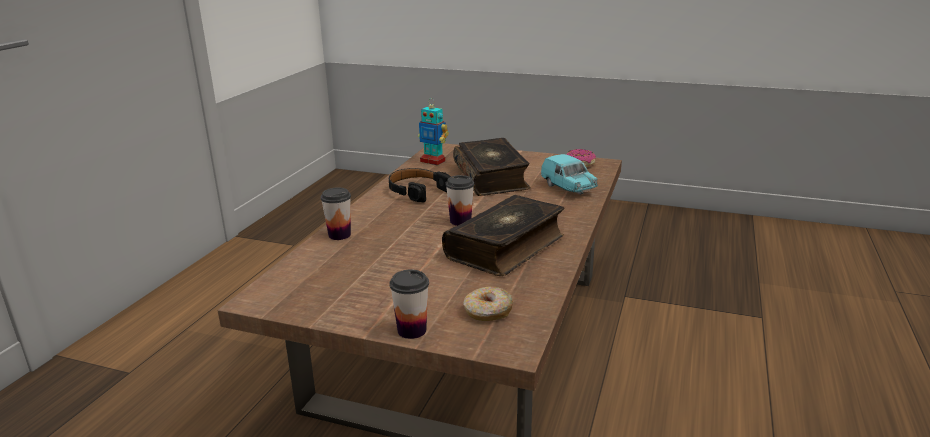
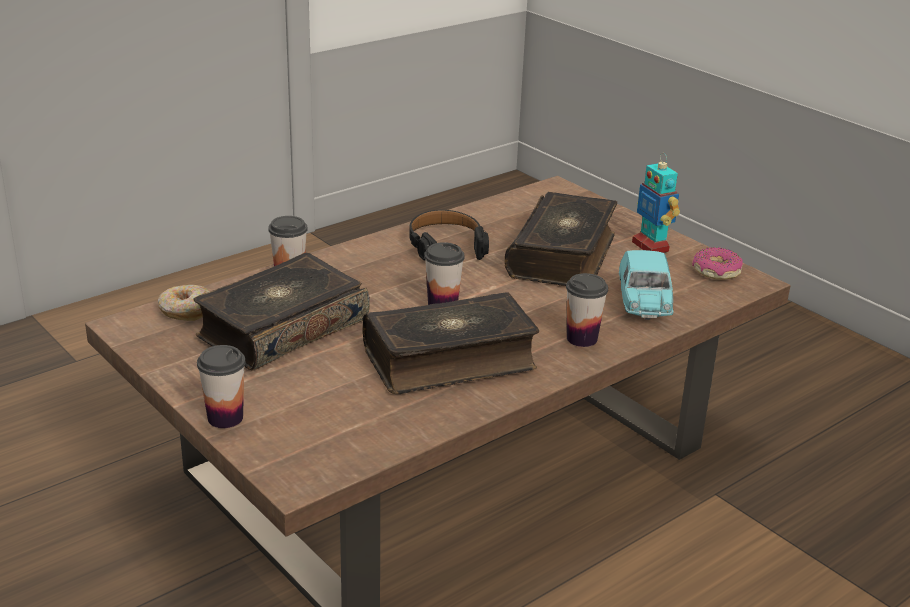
camera: 30 degrees right, 5 degrees up
(375, 265) = (281, 328): none -> book
(433, 161) = (521, 207): toy robot -> toy robot (651, 246)
(487, 312) = (324, 429): donut -> donut (185, 311)
(562, 213) = (582, 338): none -> cup

